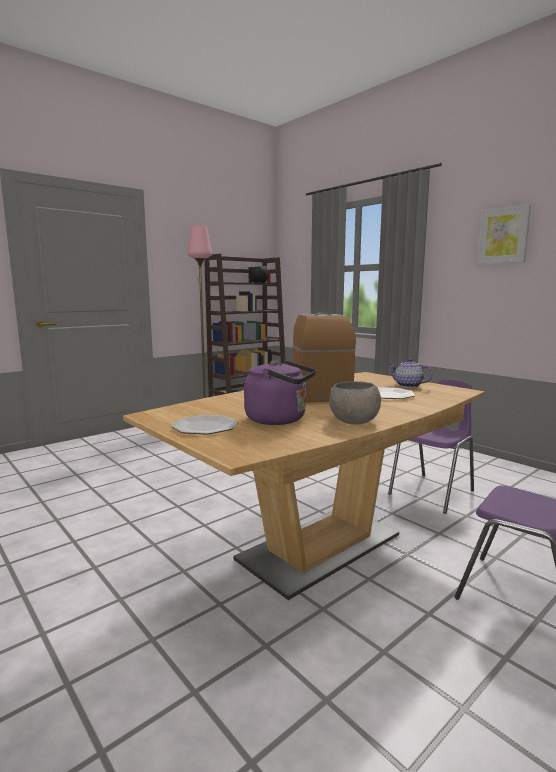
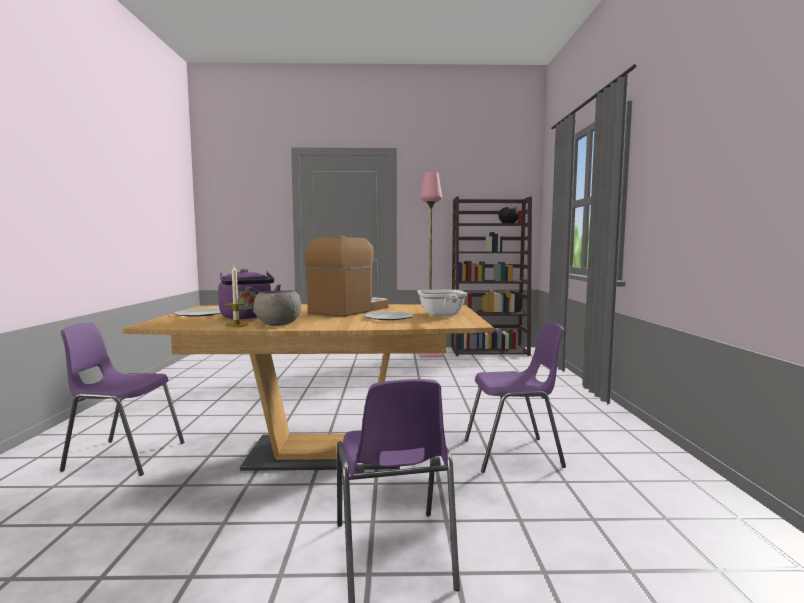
camera: 40 degrees right, 5 degrees down
(114, 659) = (124, 456): none -> purple chair
(324, 431) = (236, 325): none -> candle
(408, 386) = (442, 315): teapot -> frying pan
(503, 235) = (695, 141): picture -> none

